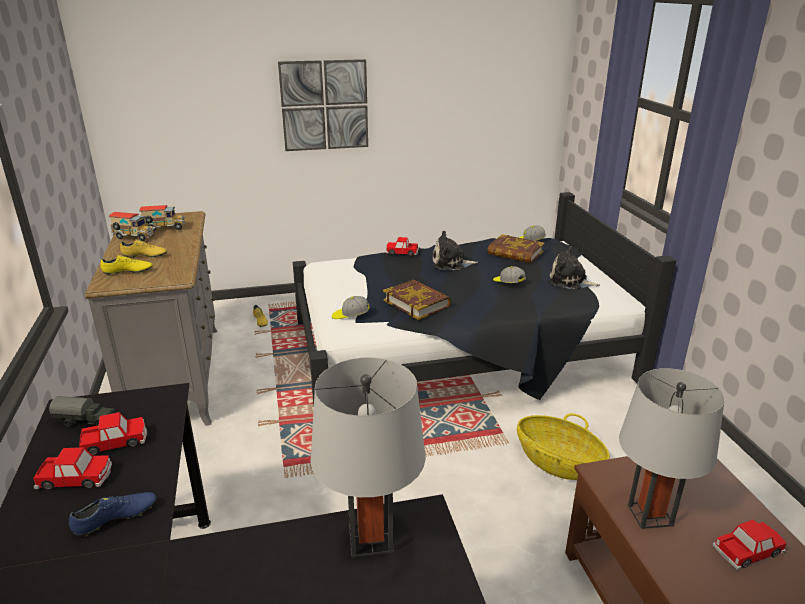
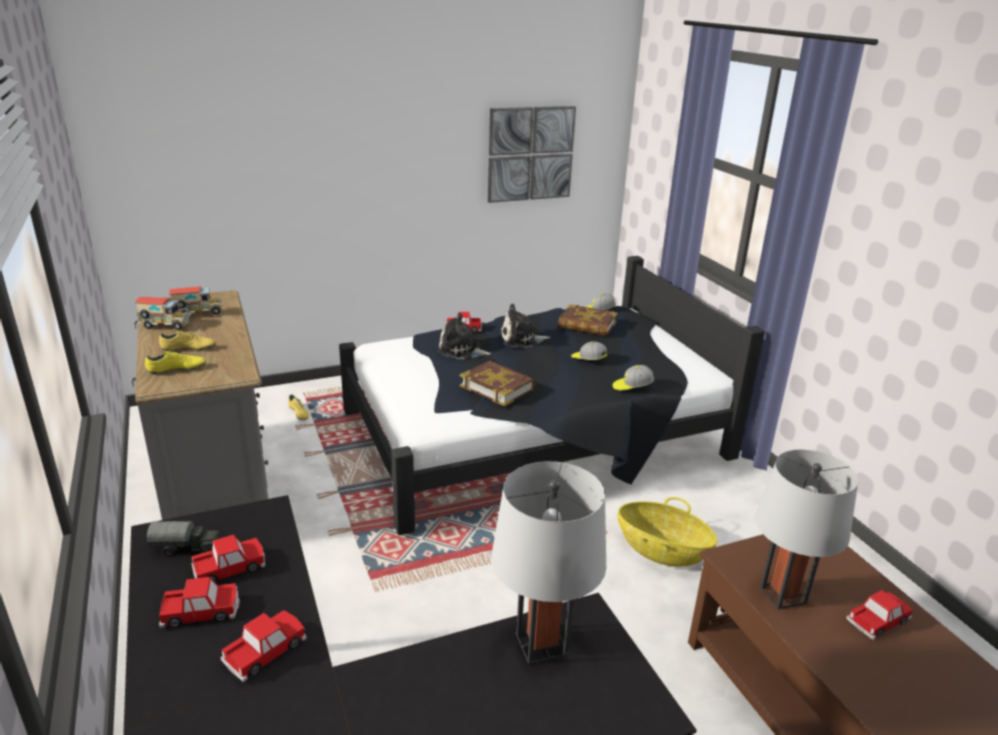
camera: 10 degrees left, 0 degrees up
(116, 519) = (266, 651): blue shoe -> toy car
(324, 105) = (366, 163): picture -> picture (530, 154)
(350, 316) = (427, 405): cap -> cap (632, 386)
(570, 281) = (652, 355): plush toy -> plush toy (462, 351)

